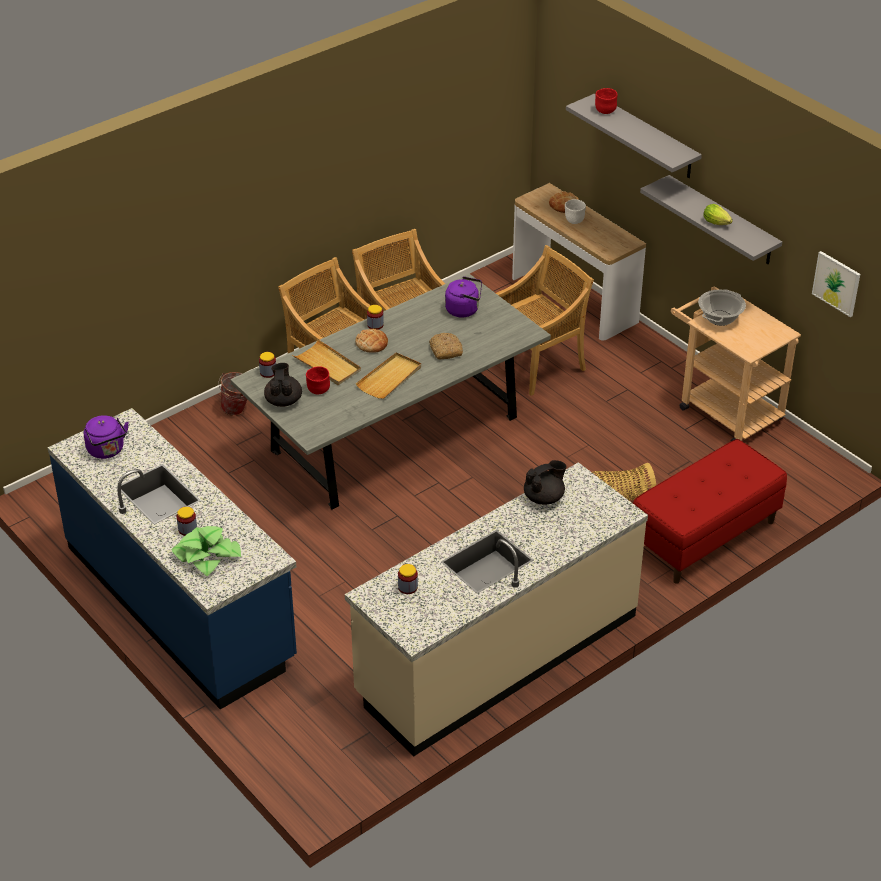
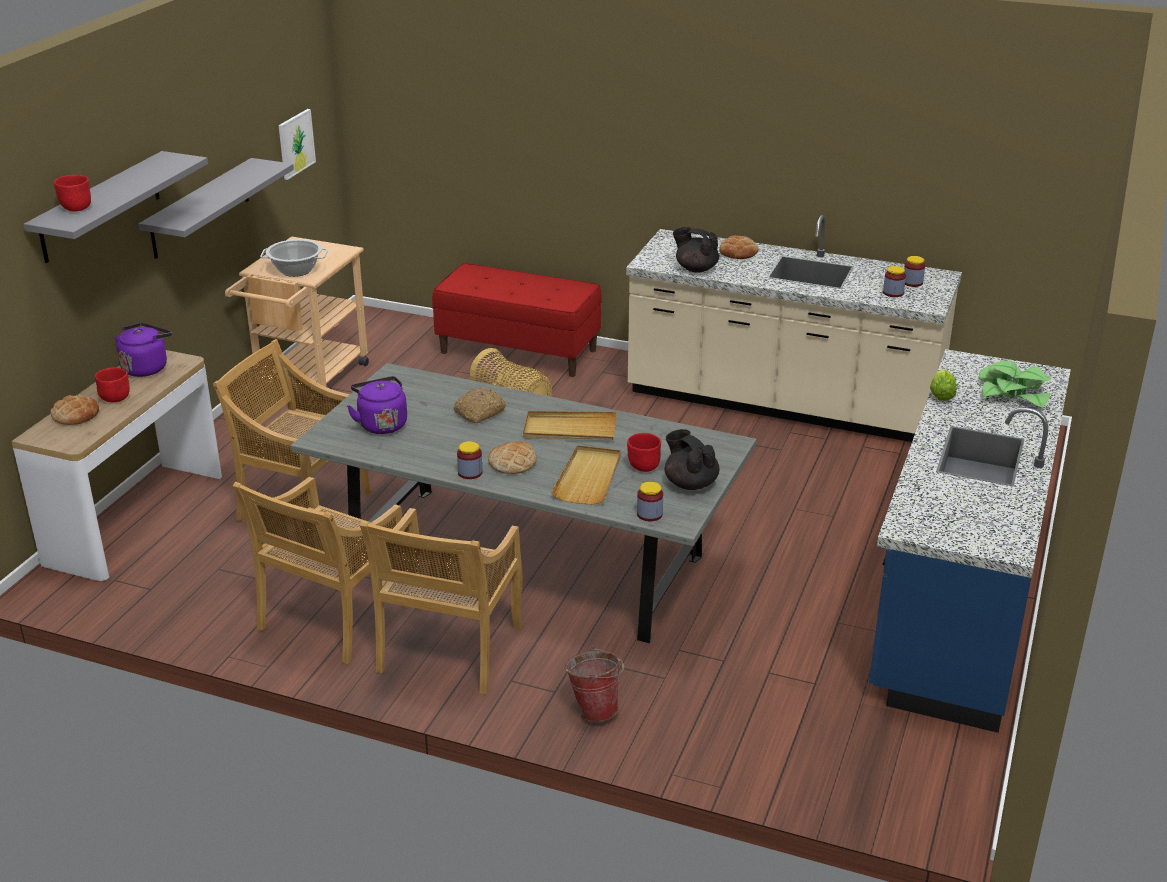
camera: 120 degrees left, 10 degrees down
(107, 451) = (972, 518): purple kettle -> purple kettle (146, 367)
(187, 529) = (999, 416): jar -> jar (912, 282)
(283, 400) = (690, 483): black teapot -> black teapot turned 90 degrees clockwise
(559, 537) = (738, 252): none -> bread
(574, 221) = (115, 399): white bowl -> red bowl
(717, 223) = (238, 185): lettuce -> lettuce (941, 394)

